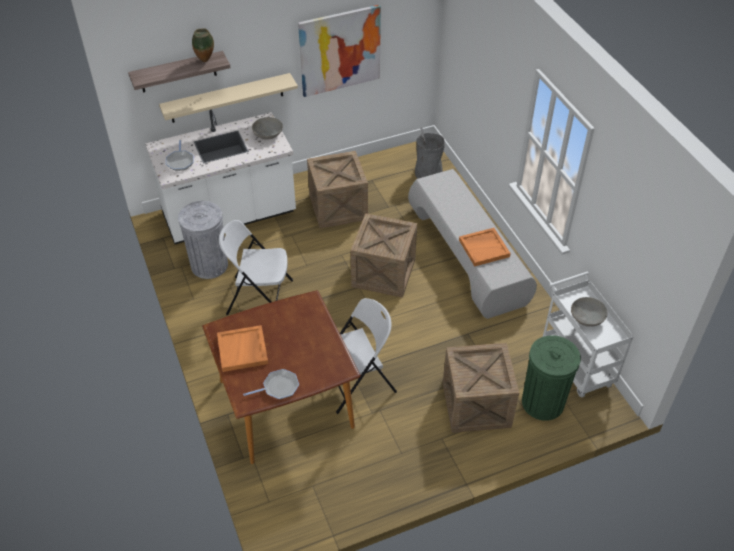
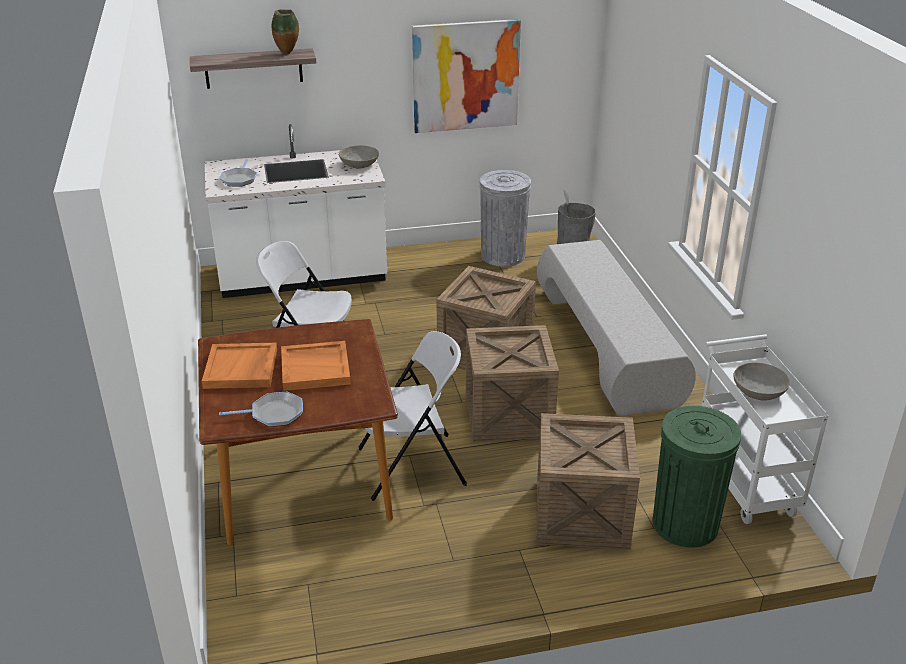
camera: 10 degrees right, 15 degrees down
(209, 265) = (258, 322): grey trash can -> grey trash can (503, 255)
(227, 98) = (315, 117): beige shelf -> none
(338, 207) = (444, 282): crate -> crate (508, 414)
(484, 248) = (625, 319): orange tray -> orange tray (316, 368)

